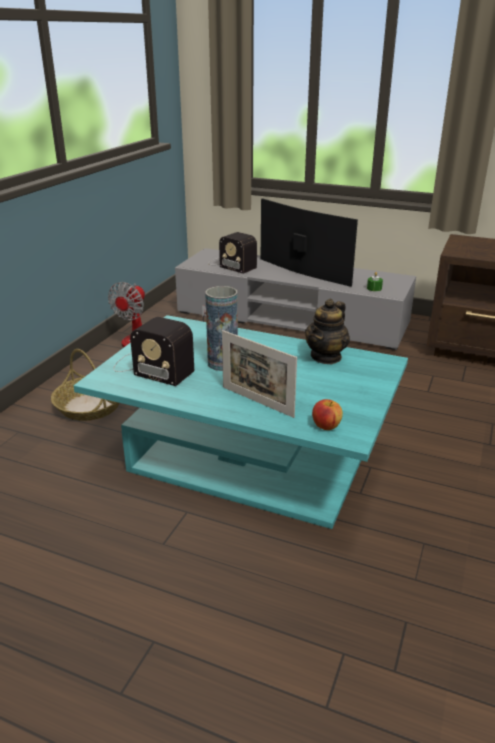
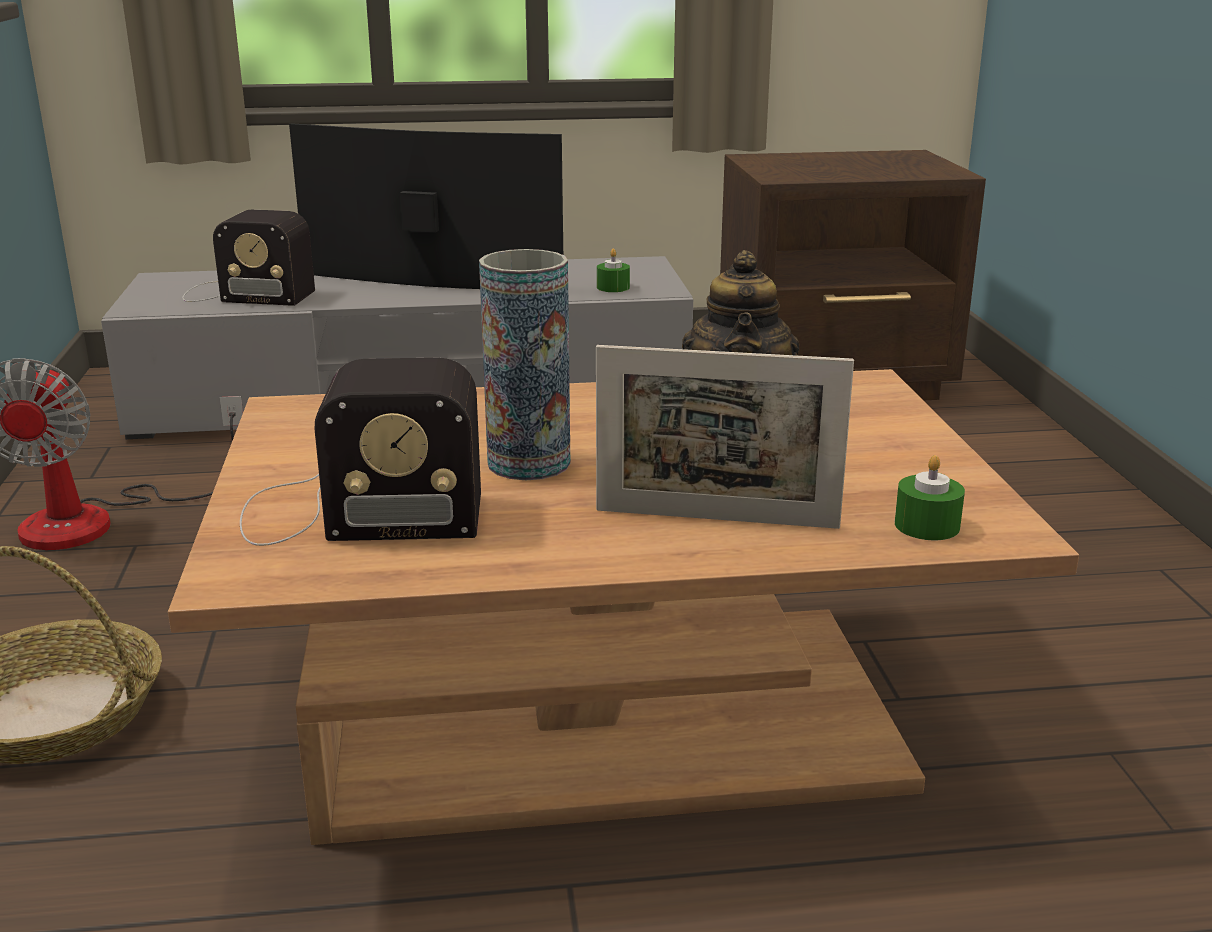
camera: 30 degrees left, 5 degrees down
(247, 463) = (606, 719): turquoise coffee table -> brown coffee table
(326, 426) = (927, 525): apple -> green candle

